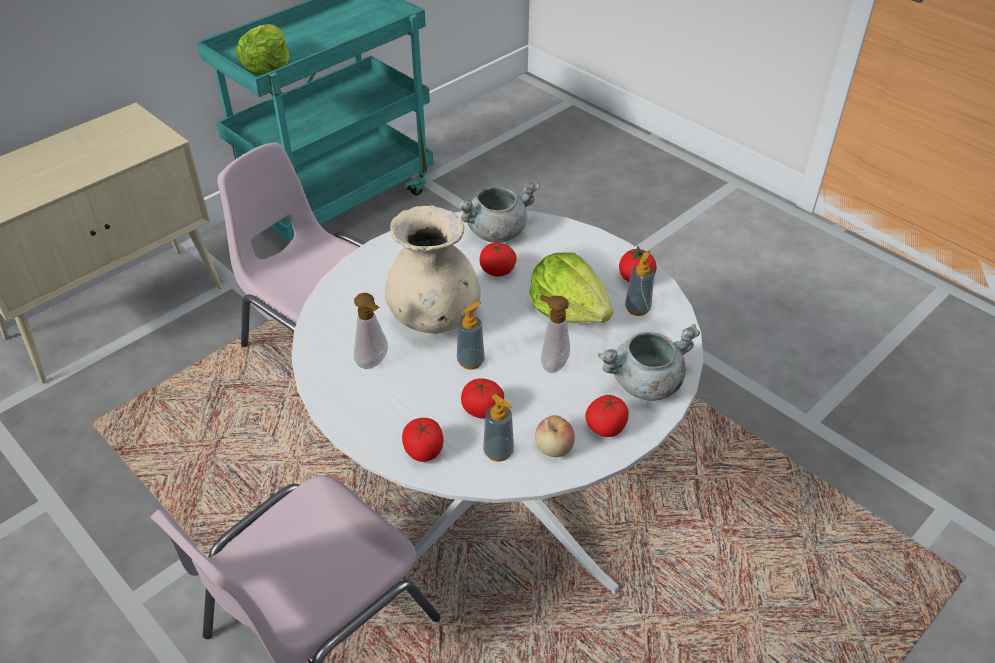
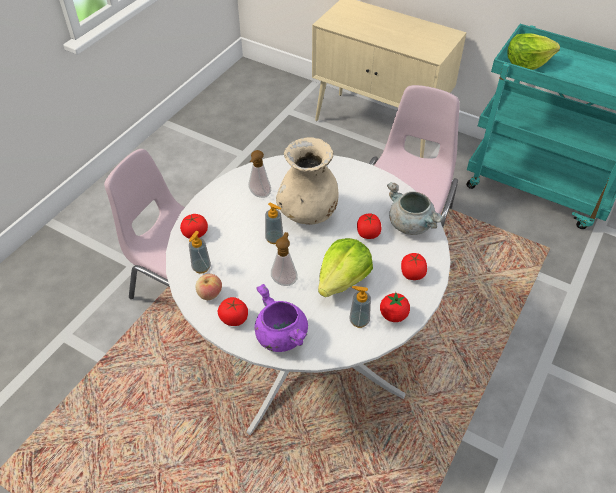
camera: 75 degrees right, 5 degrees up
(482, 410) = (234, 253): tomato -> tomato (412, 274)
(645, 384) = (280, 335): grey cooking pot -> purple cooking pot

